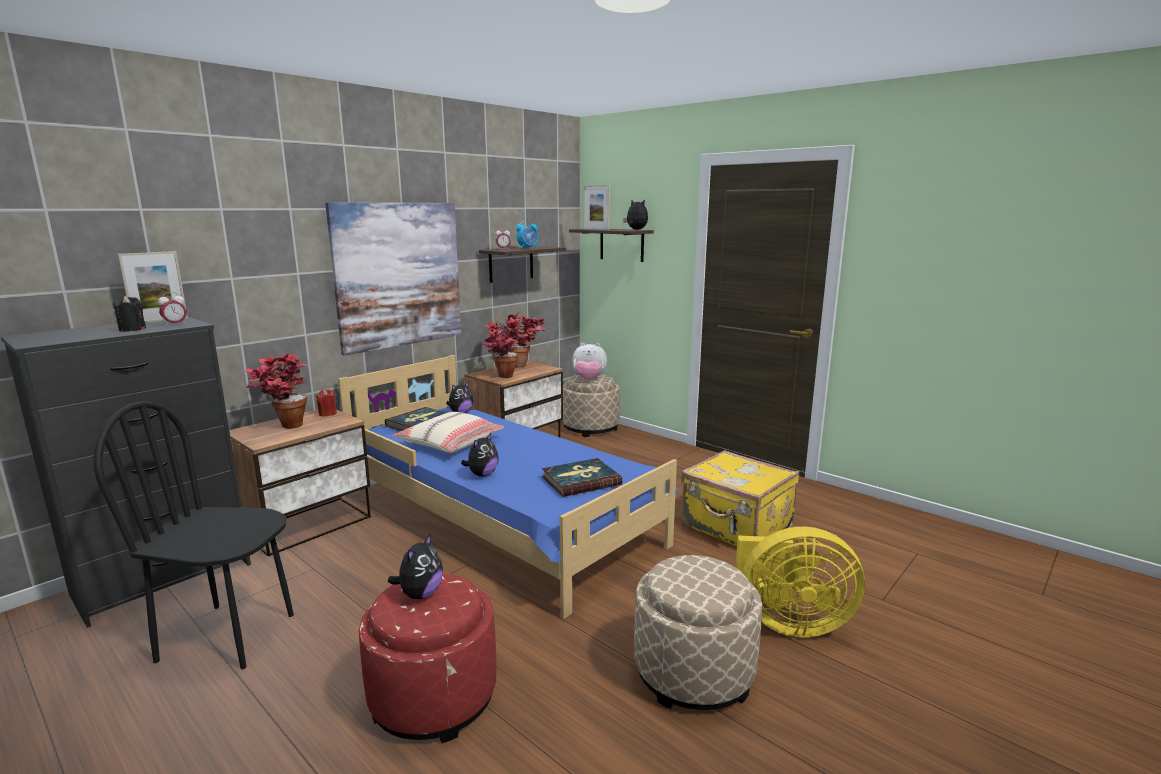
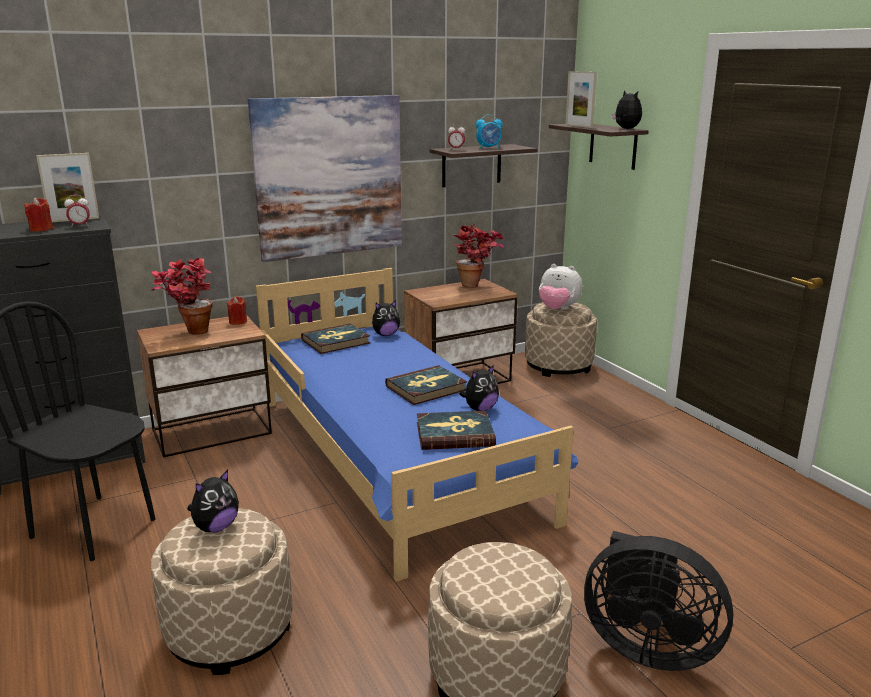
camera: 20 degrees right, 5 degrees up
(132, 329) = (41, 229): black candle -> red candle
(433, 697) = (229, 629): red ottoman -> beige ottoman
(450, 442) = (351, 368): beige pillow -> none
(482, 474) = (358, 410): plush toy -> plush toy (480, 409)
(502, 377) = (440, 299): potted plant -> none
(529, 449) = (426, 388): none -> book
(736, 528) = (657, 519): yellow suitcase -> none
(788, 622) = (646, 646): yellow fan -> black fan

